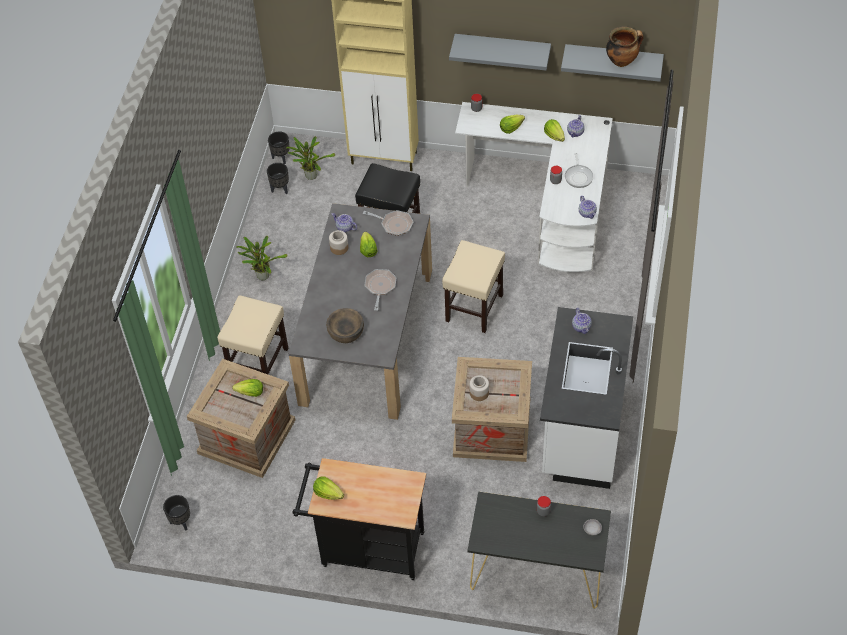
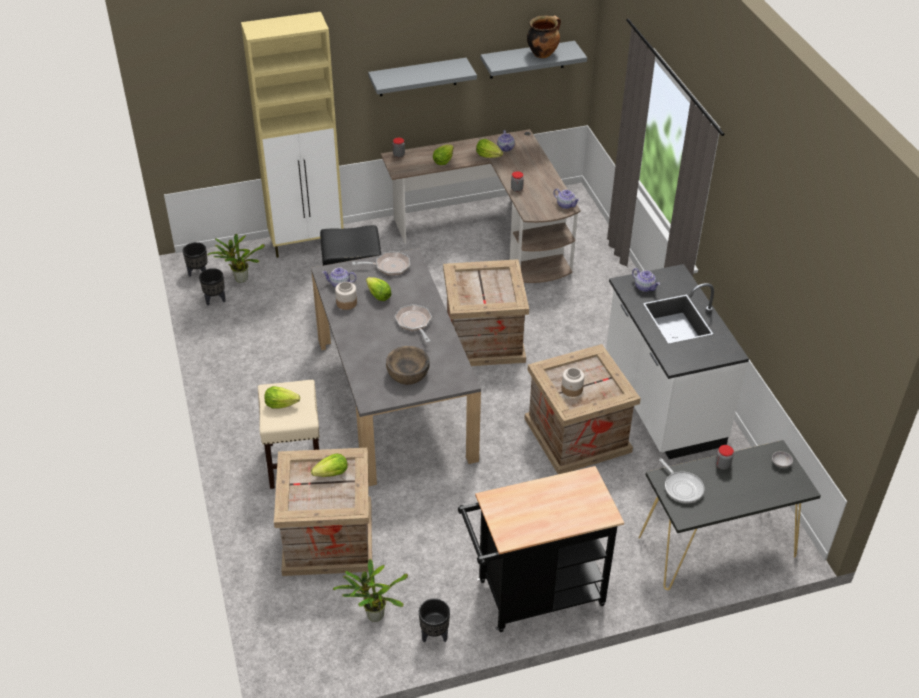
camera: 30 degrees left, 10 degrees down
(180, 522) = (307, 654): black planter -> black planter (434, 635)
(262, 275) = (245, 380): potted plant -> potted plant (373, 614)
(328, 493) = (507, 524): lettuce -> lettuce (281, 404)
(474, 308) = (485, 339): beige stool -> crate
(549, 204) = (493, 234): white desk -> brown desk
(578, 176) = (535, 180): frying pan -> frying pan (682, 487)

